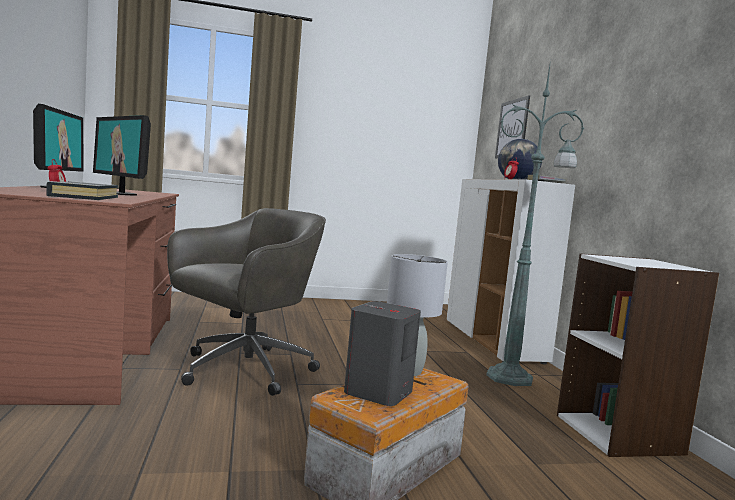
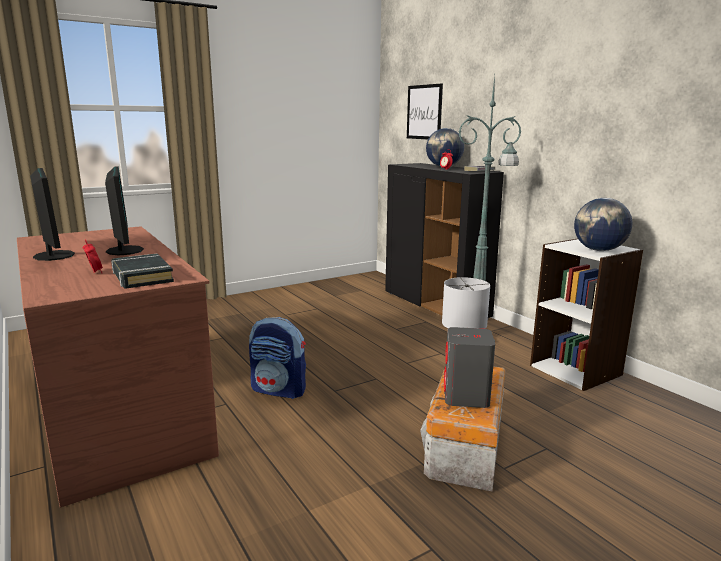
camera: 20 degrees left, 10 degrees up
(119, 193) = (124, 250): monitor -> monitor turned 135 degrees counterclockwise
(243, 370) = (279, 390): grey office chair -> backpack
(493, 342) = (436, 305): white cabinet -> black cabinet
(647, 264) = (598, 250): none -> globe

